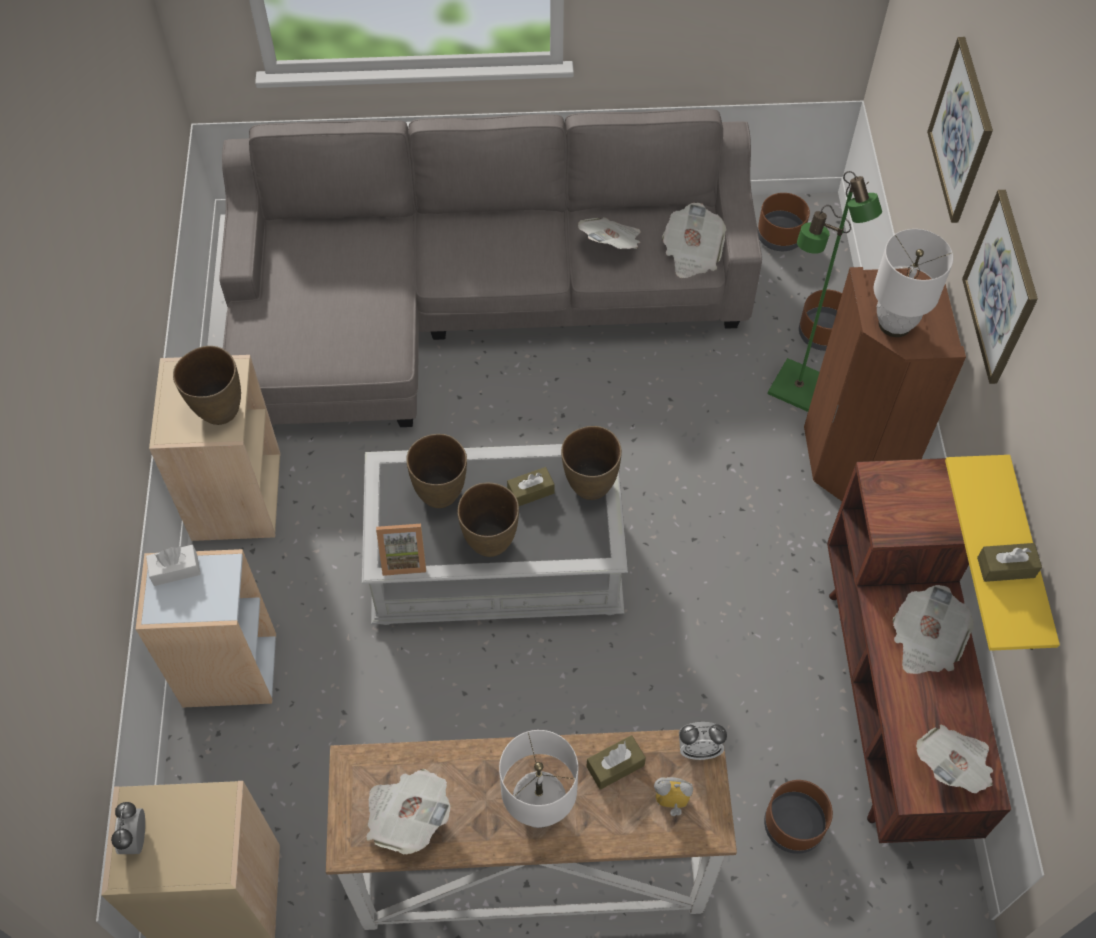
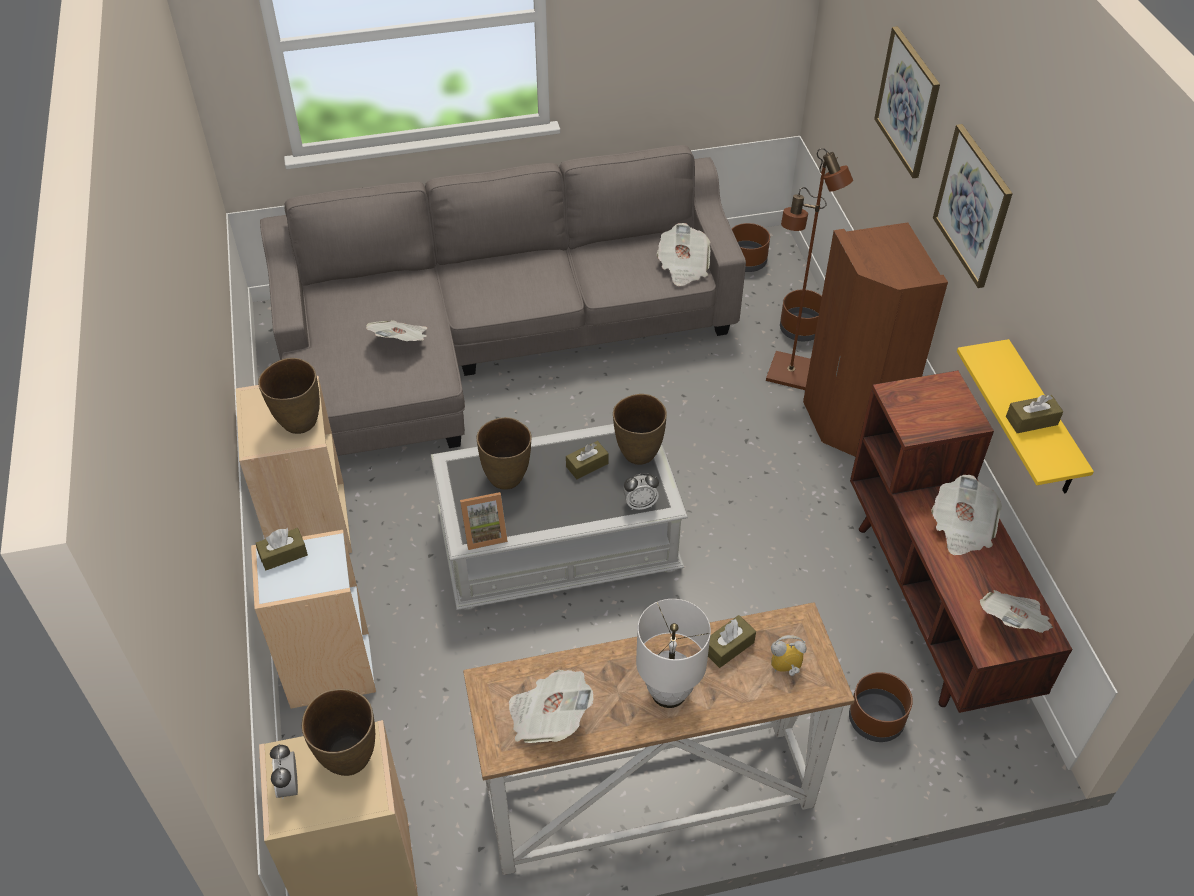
camera: 10 degrees left, 10 degrees down
(175, 570) = (283, 554): white tissue box -> brown tissue box
(491, 543) = (560, 510): brown vase -> brown vase (349, 759)
(611, 244) = (613, 268): newspaper -> newspaper (401, 342)
(699, 749) = (799, 622): alarm clock -> alarm clock (640, 504)
(798, 386) = (790, 371): green floor lamp -> brown floor lamp
(894, 324) = (882, 266): white table lamp -> none

